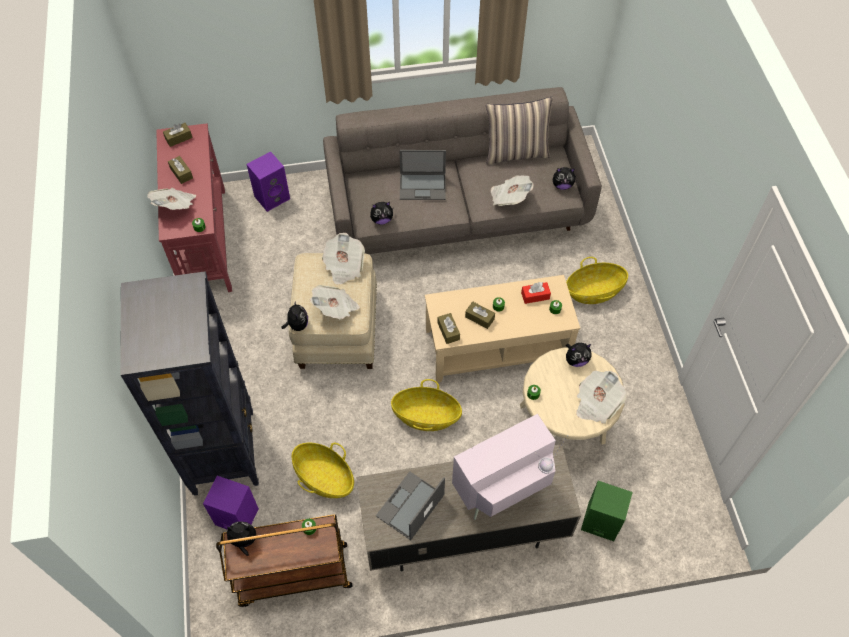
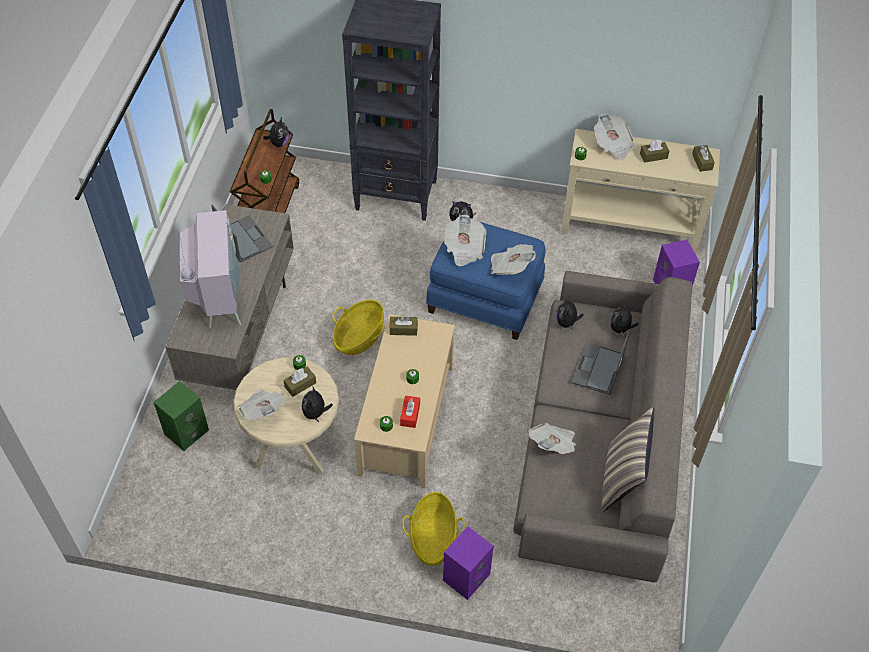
camera: 110 degrees right, 5 degrees down
(205, 240) = (630, 226): red console table -> beige console table
(235, 517) = (336, 191): purple speaker -> purple speaker (466, 575)
(324, 477) = (339, 251): basket -> none
(336, 328) = (485, 298): beige ottoman -> blue ottoman
(479, 318) = (406, 359): brown tissue box -> brown tissue box (300, 385)
(562, 185) = (553, 507): plush toy -> plush toy (620, 329)

